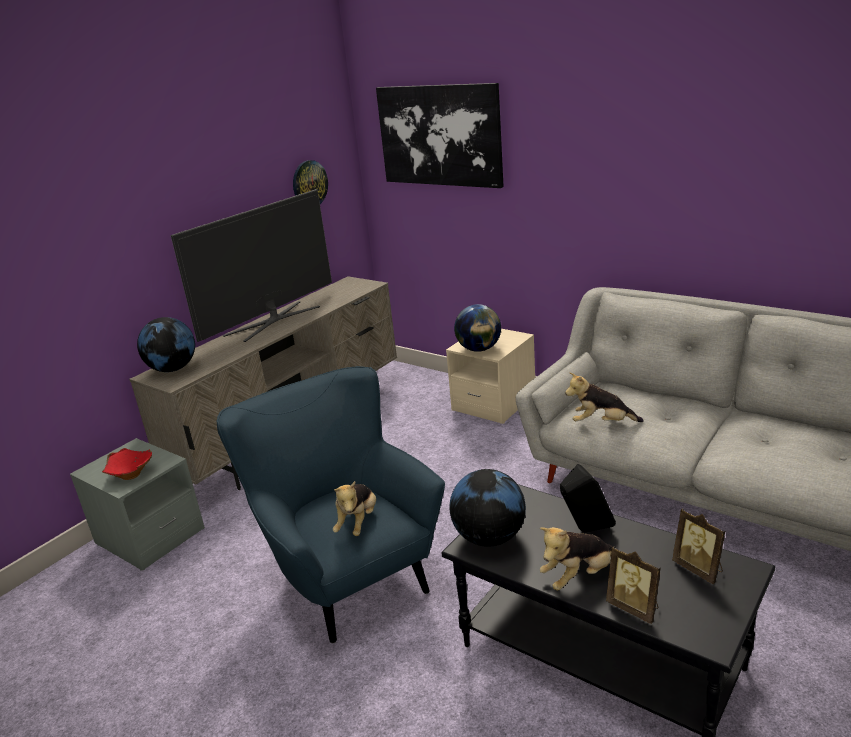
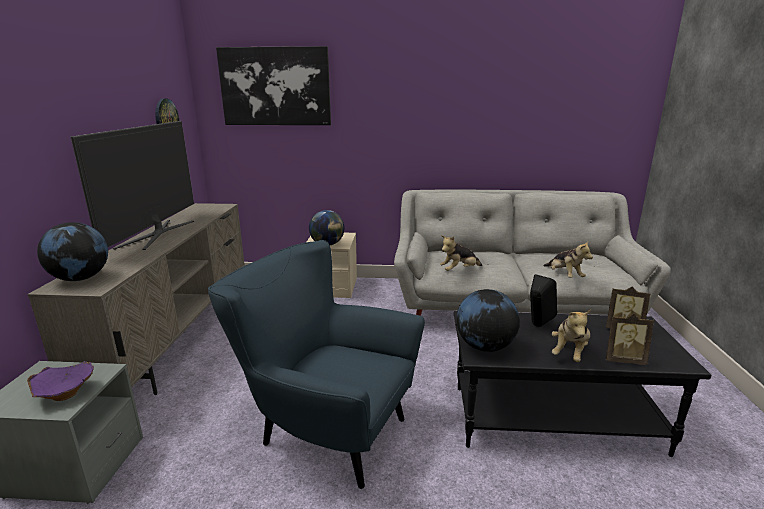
camera: 35 degrees left, 5 degrees down
(132, 474) = (65, 393): red bowl -> purple bowl
(358, 523) = (360, 369): plush toy -> plush toy (564, 276)

